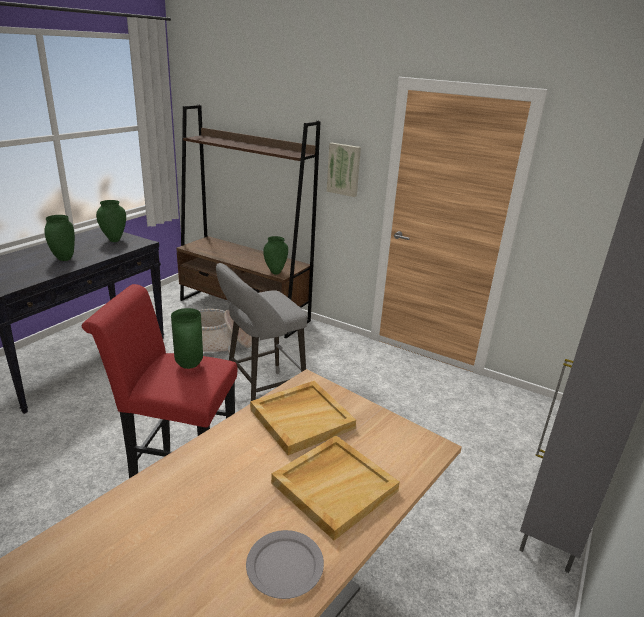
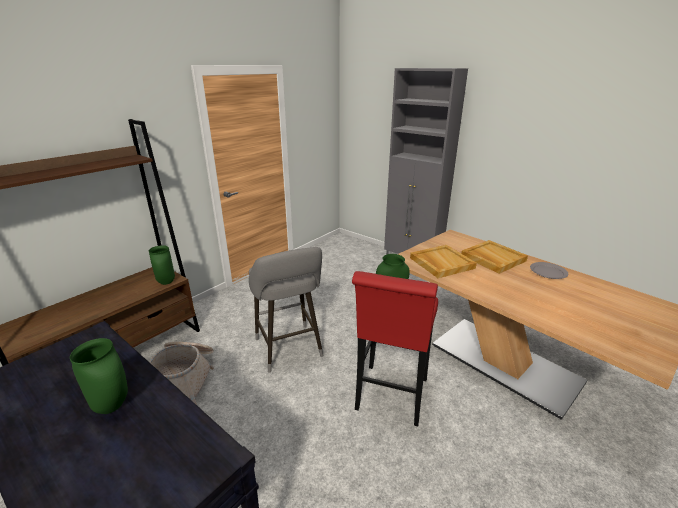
camera: 80 degrees left, 0 degrees up
(114, 240) = (58, 362): green vase -> none
(344, 169) = (165, 160): picture -> none

